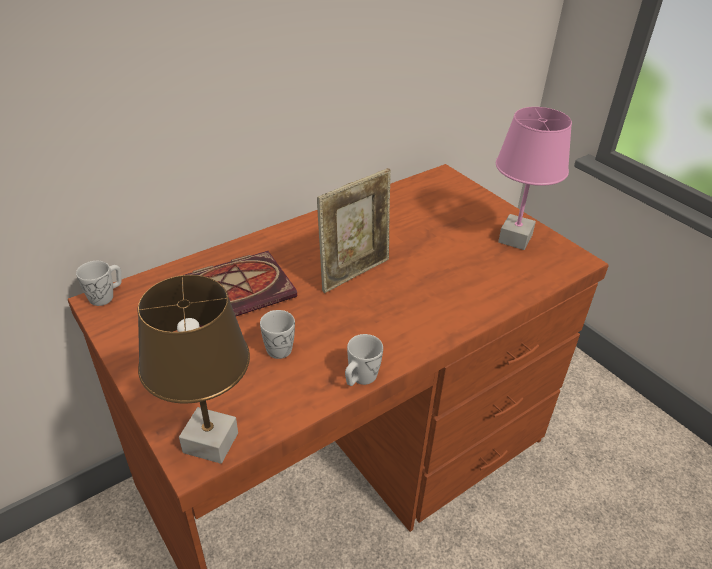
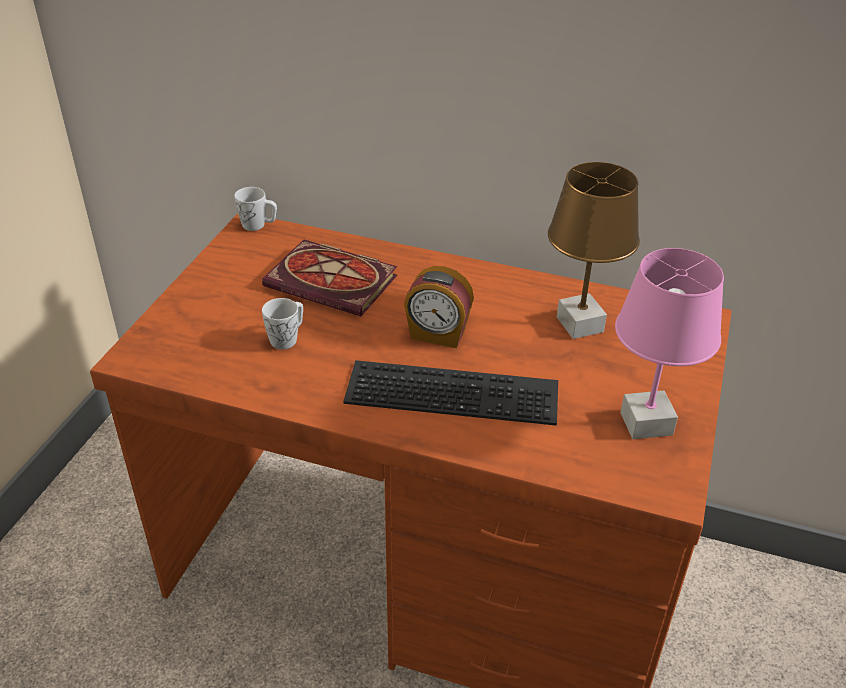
camera: 55 degrees right, 0 degrees up
(211, 442) = (151, 358): brown table lamp -> brown table lamp (580, 325)
(354, 273) = (437, 335): picture frame -> alarm clock
(360, 379) = (291, 404): white mug -> none
(419, 293) = (455, 390): none -> keyboard

